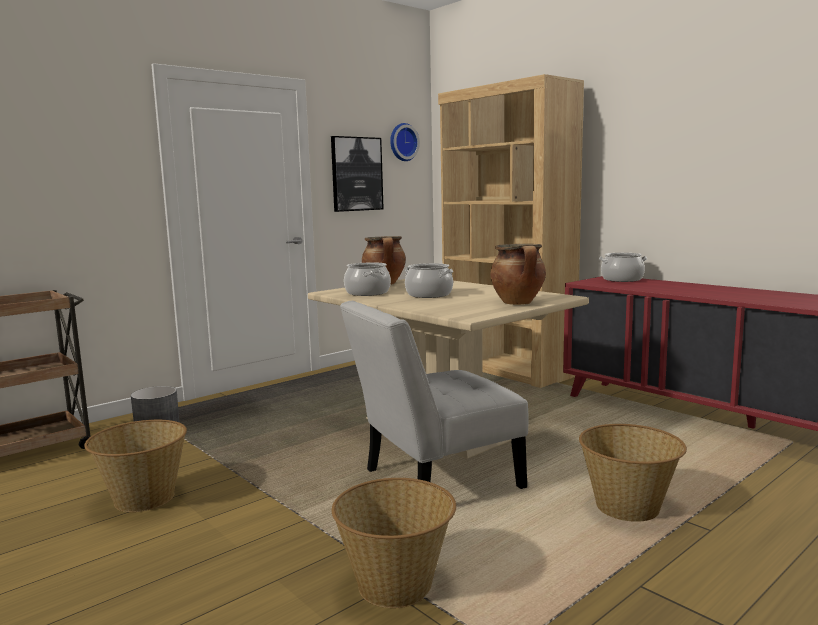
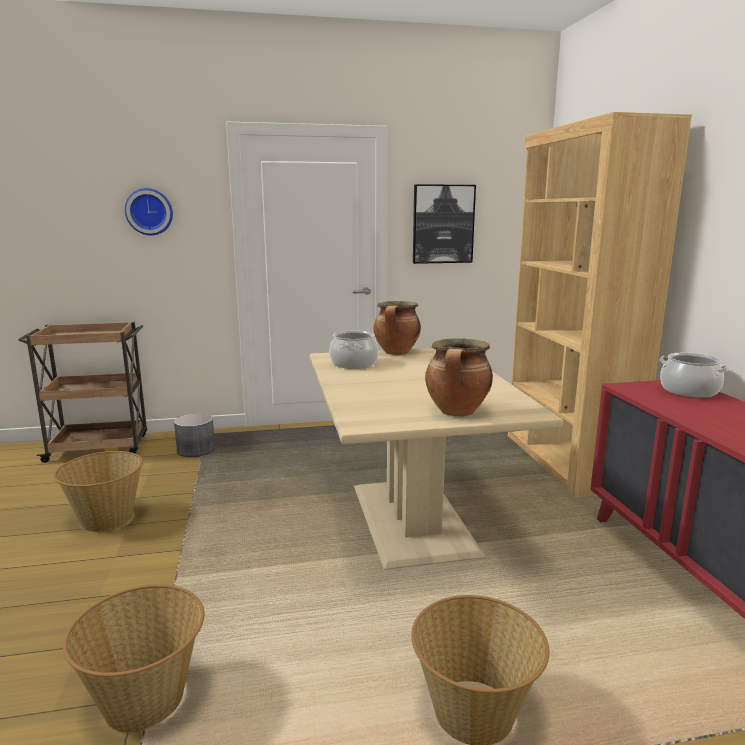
camera: 30 degrees right, 5 degrees up
(402, 142) = (506, 189): wall clock -> wall clock (149, 212)
(429, 295) = (400, 378): cooking pot -> none
(434, 481) = (323, 586): white chair -> none

